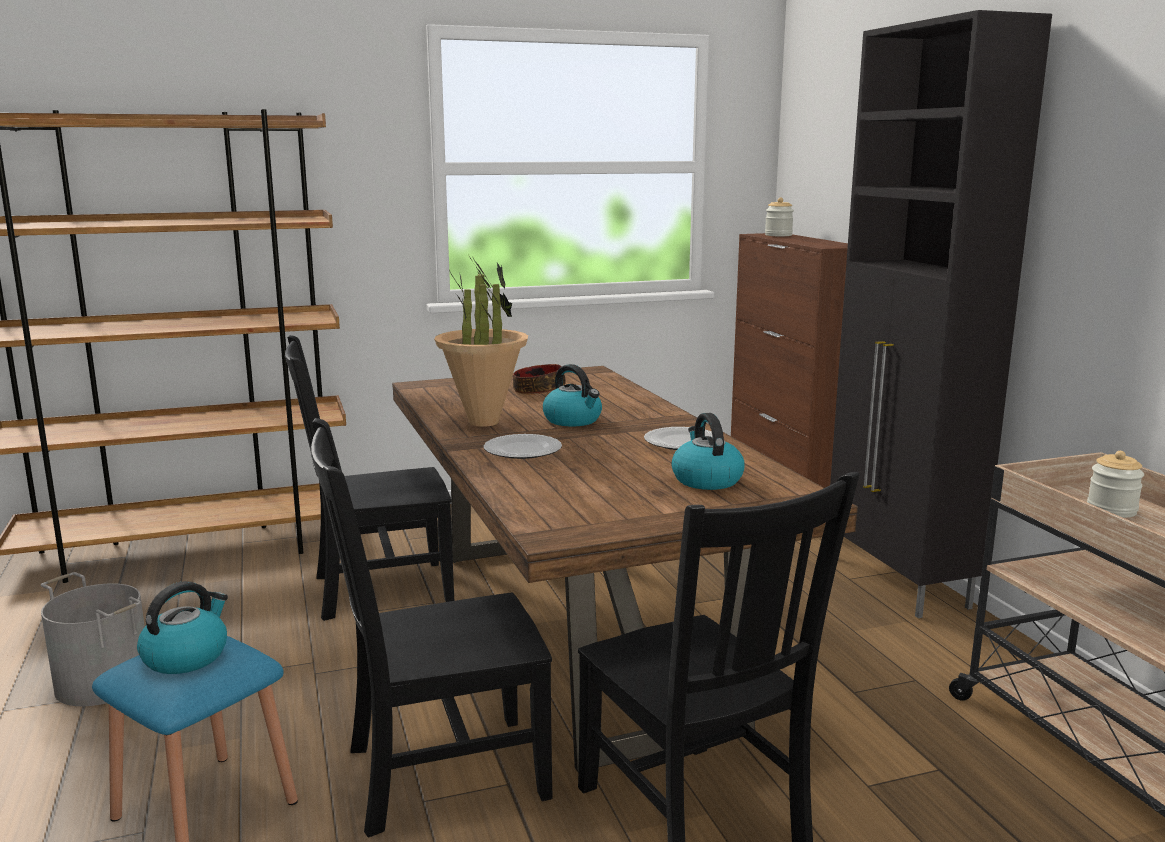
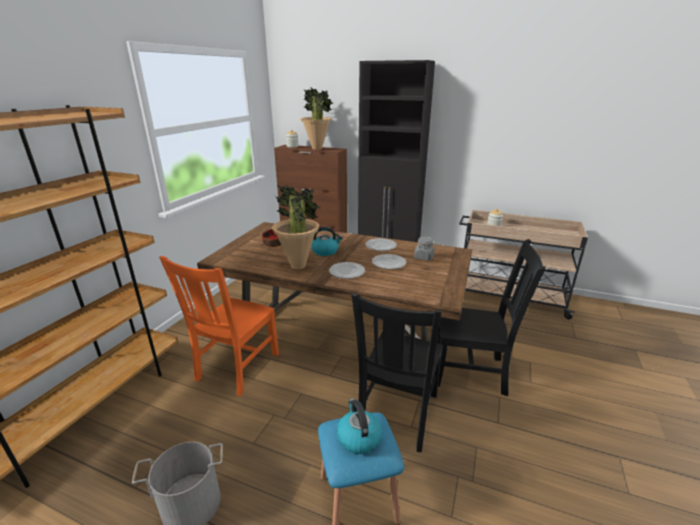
camera: 50 degrees left, 10 degrees up
(377, 590) = (236, 368): black chair -> orange chair
(617, 464) = (388, 263): none -> plate
(706, 479) = (423, 257): kettle -> grey jar
(808, 241) = (317, 148): none -> potted plant

